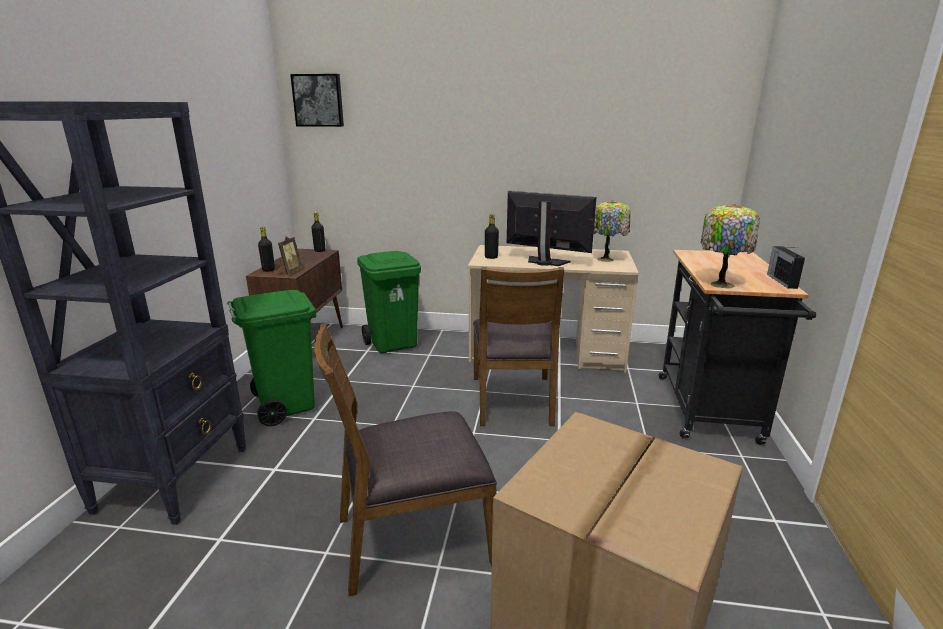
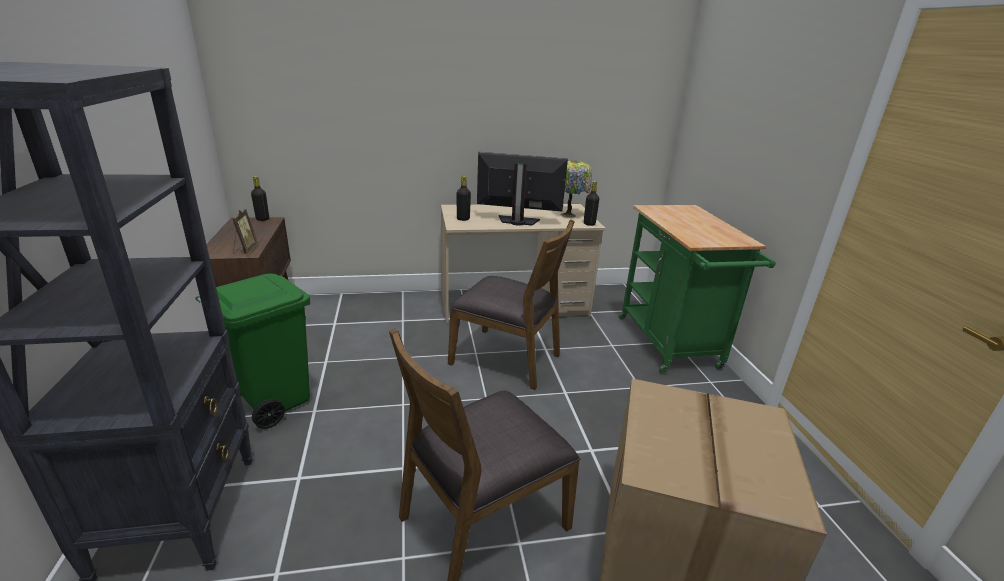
camera: 20 degrees left, 5 degrees up
(268, 270) = (217, 249): black bottle -> black bottle (589, 224)
(318, 100) = (248, 46): picture -> none
(393, 344) = (359, 313): green trash can -> none
(513, 400) = (506, 358): brown chair -> brown chair turned 45 degrees counterclockwise
(710, 413) = (671, 346): black cart -> green cart
(720, 284) = (697, 240): table lamp -> none
(781, 281) = (738, 233): radio -> none

